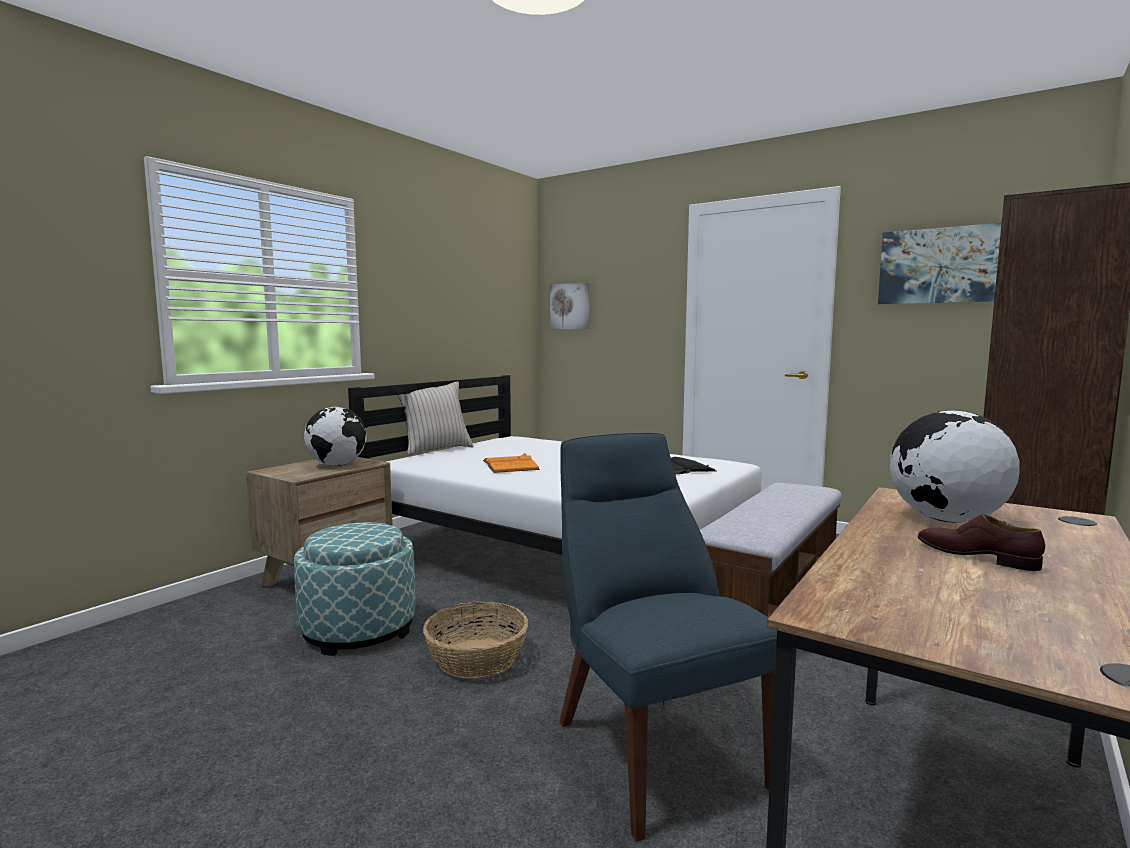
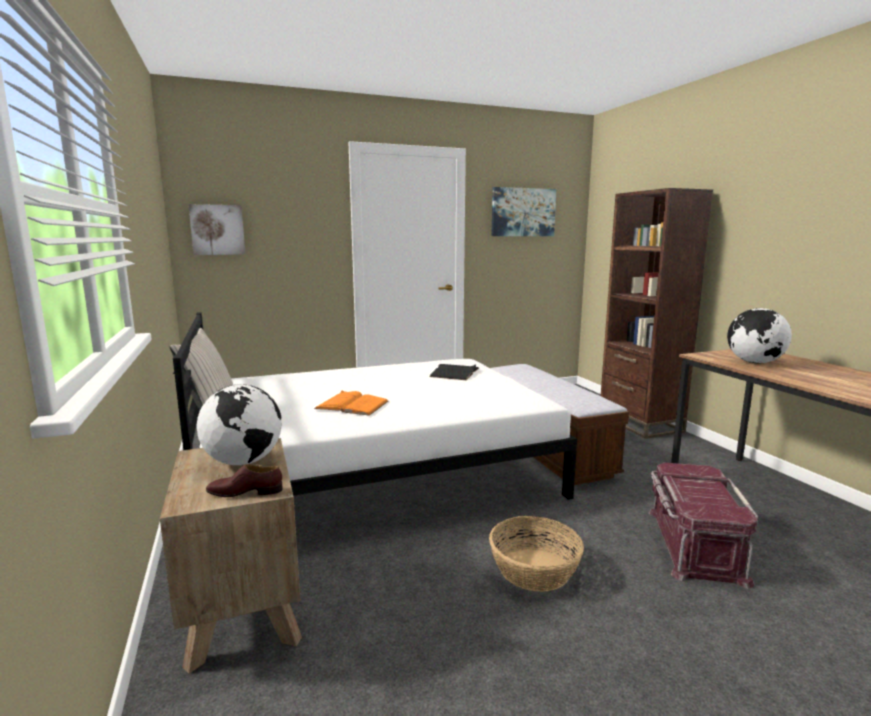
camera: 55 degrees left, 5 degrees up
(359, 629) = (416, 618): ottoman -> none
(652, 747) = (693, 544): blue chair -> red storage box
(976, 556) = (817, 374): brown shoe -> brown shoe (245, 492)

